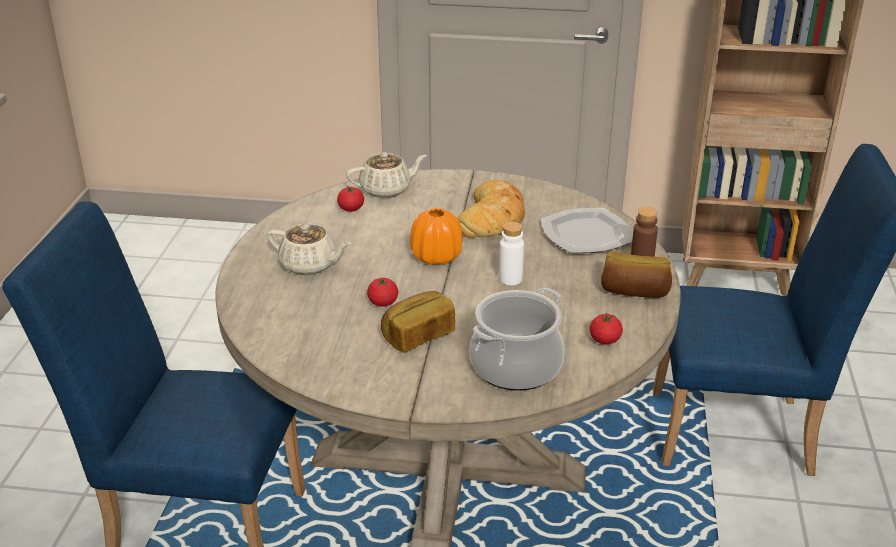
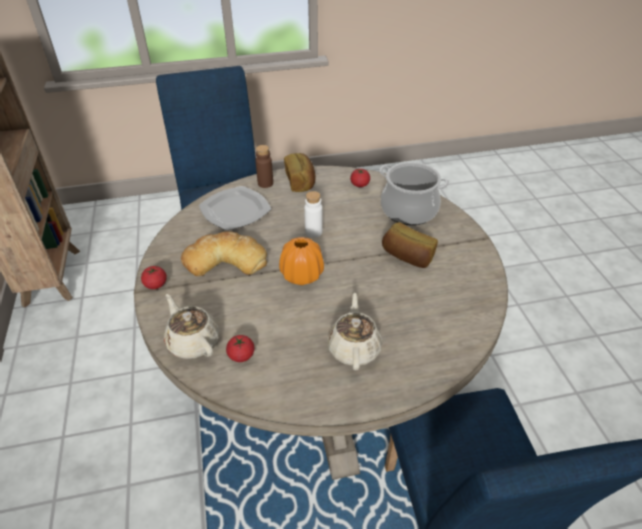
camera: 110 degrees left, 10 degrees up
(383, 302) = (381, 285): tomato -> tomato (156, 284)

